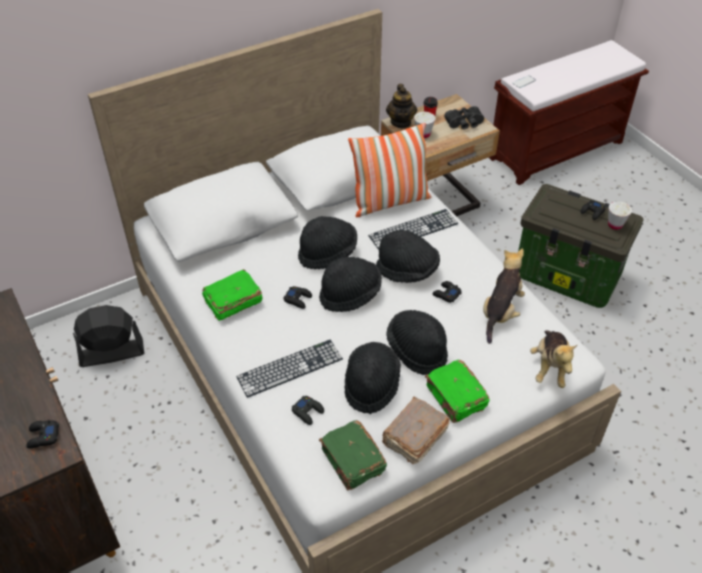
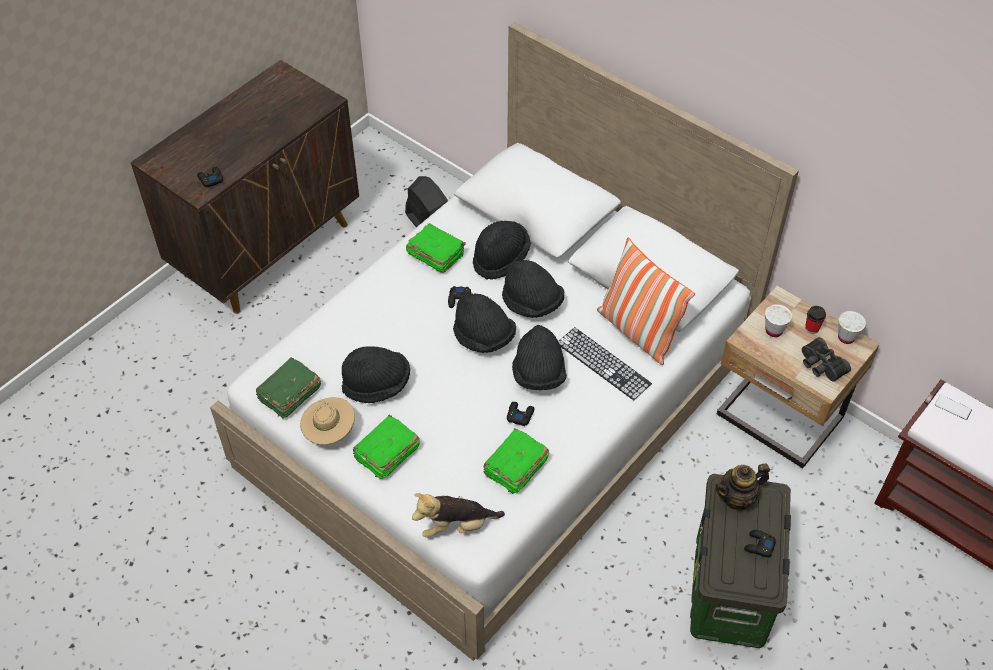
camera: 70 degrees right, 5 degrees up
(290, 368) = (375, 320): keyboard -> none
(308, 412) = (331, 348): black game controller -> none
(401, 122) = (784, 304): teapot -> teapot (737, 499)
(414, 437) = (329, 432): brown book -> beige hat
(417, 350) = (433, 409): black hat -> black hat (500, 258)
(500, 312) = (515, 468): plush toy -> green book
(615, 225) = (748, 574): white cup -> white cup (846, 337)

